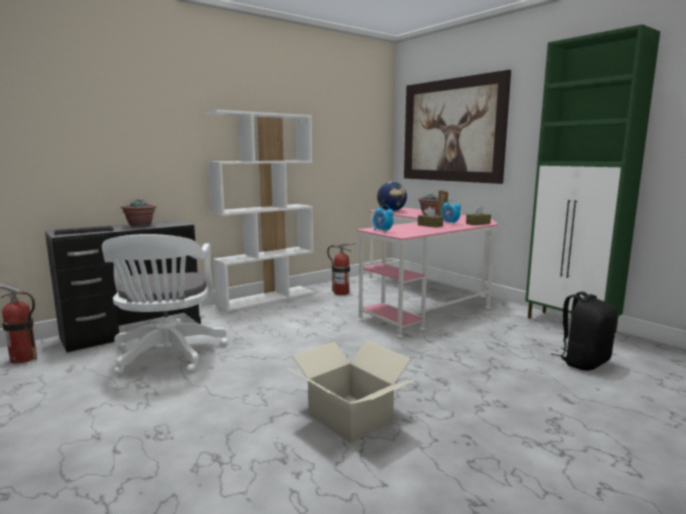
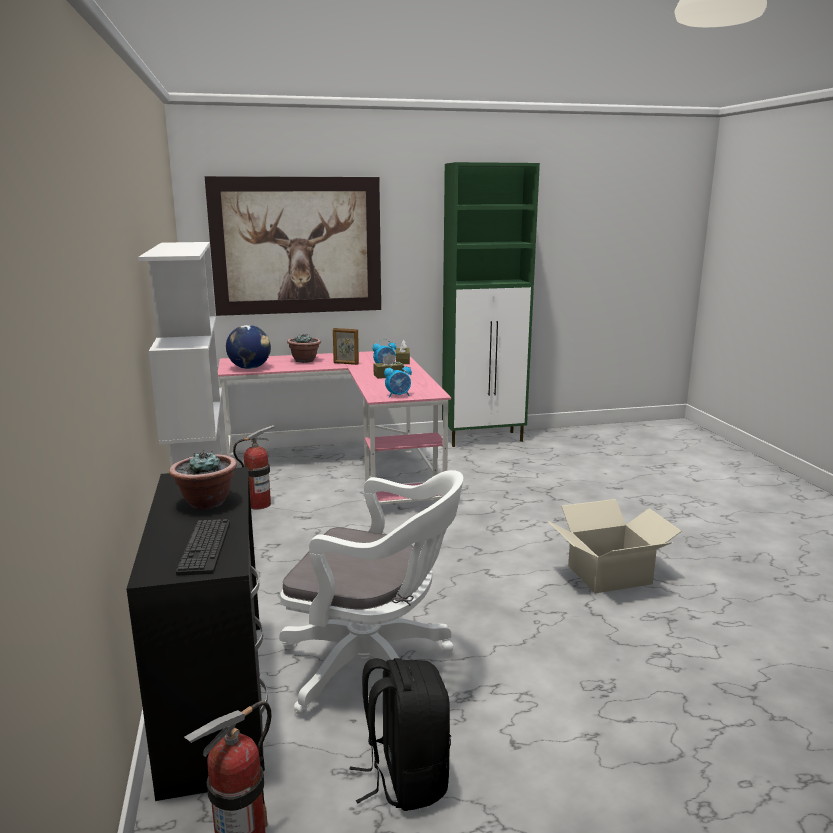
camera: 65 degrees left, 5 degrees up
(583, 362) = (559, 461): black backpack -> black backpack (405, 778)

